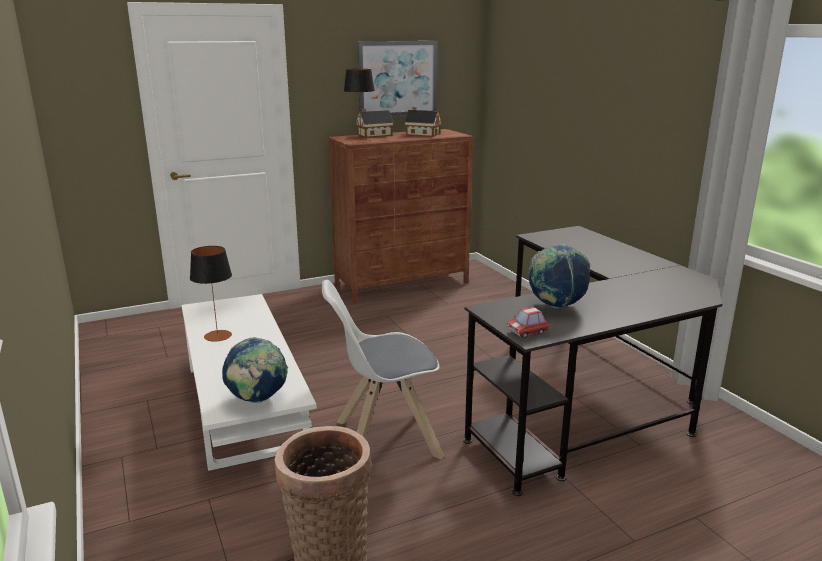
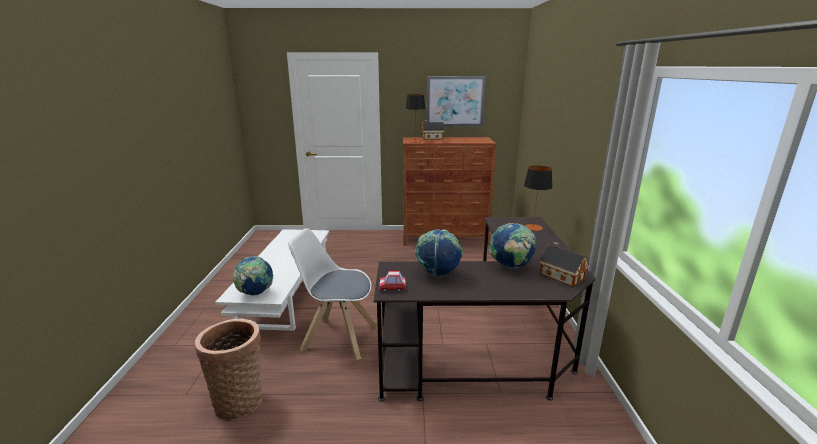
camera: 25 degrees right, 0 degrees up
(217, 336) = (279, 251): table lamp -> table lamp (533, 227)
(421, 134) = (463, 139): toy house -> toy house (560, 275)
(623, 283) = (511, 267): none -> globe

